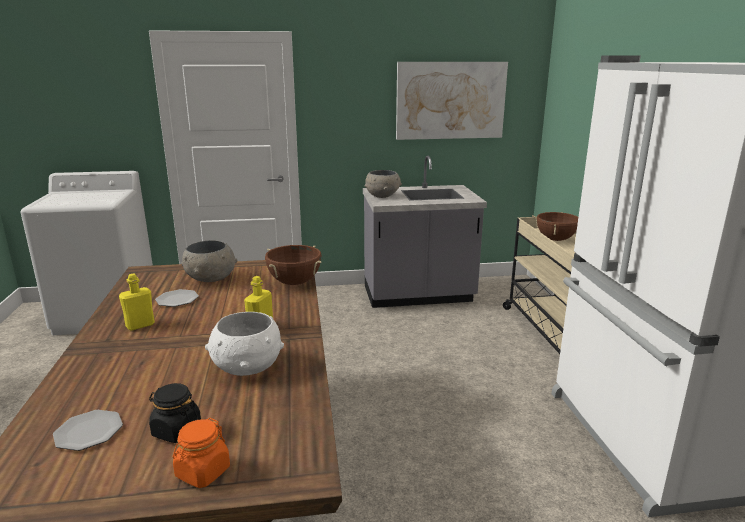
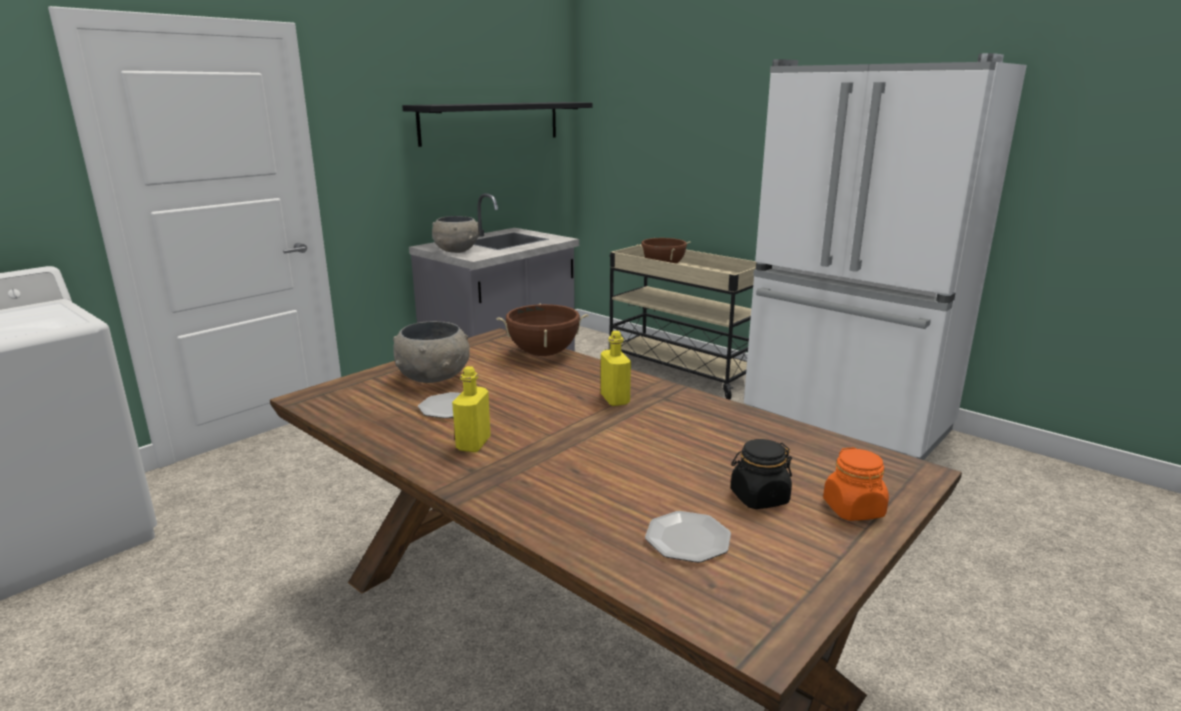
camera: 40 degrees left, 0 degrees up
(247, 366) = (687, 431): white bowl -> none
(450, 100) = (491, 122): picture -> black shelf

